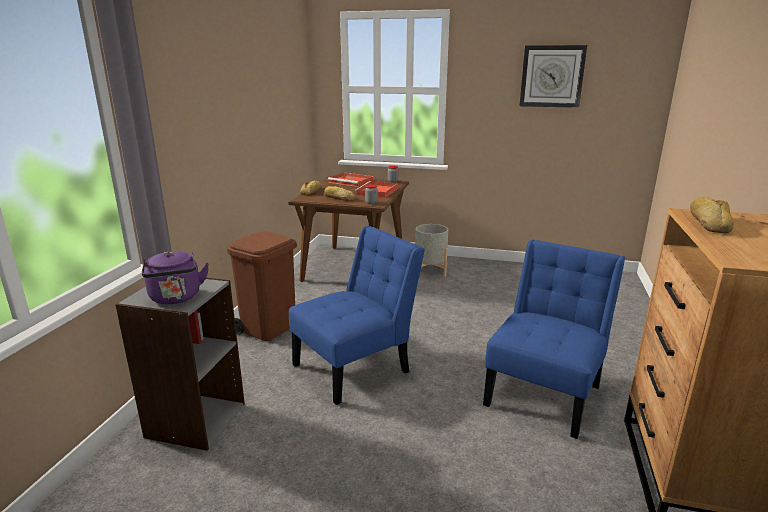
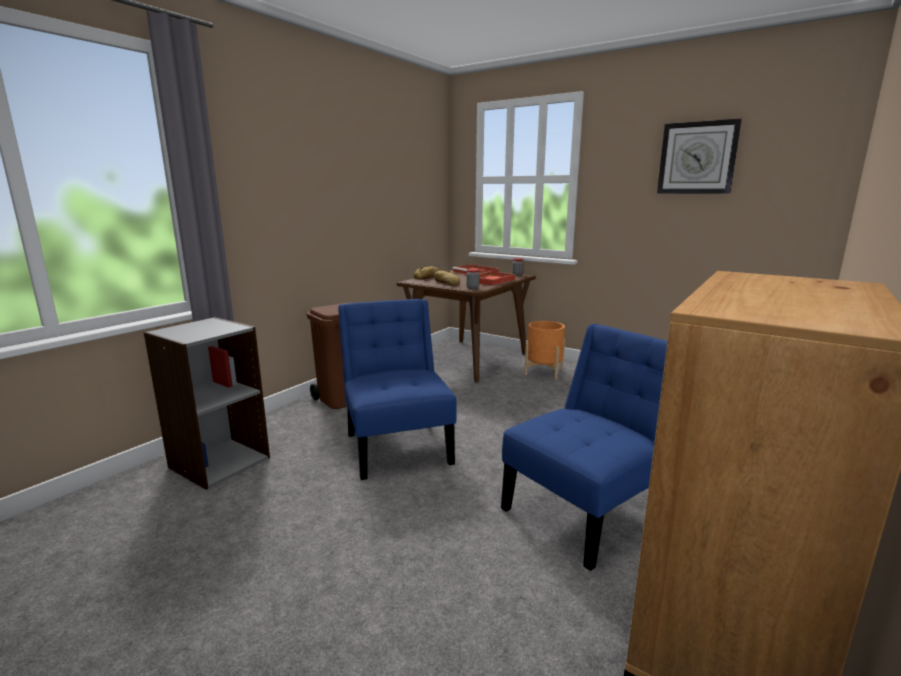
camera: 20 degrees right, 5 degrees down
(176, 298) = (193, 333): purple kettle -> none
(356, 366) = (397, 445): blue chair -> blue chair turned 90 degrees counterclockwise
(430, 270) = (543, 371): grey planter -> orange planter
(709, 223) = (746, 282): bread -> none

